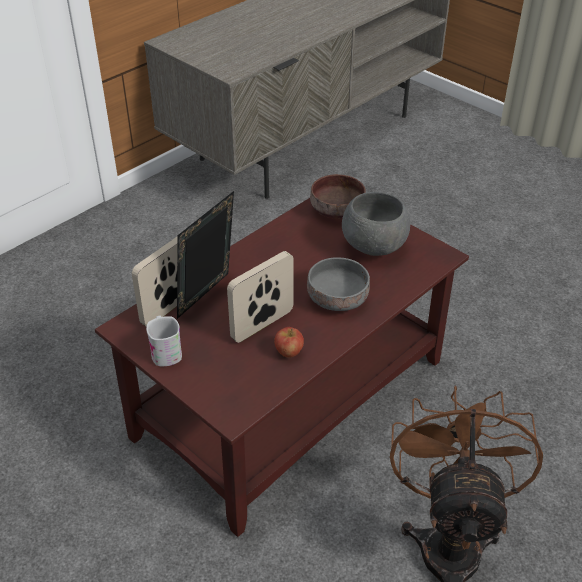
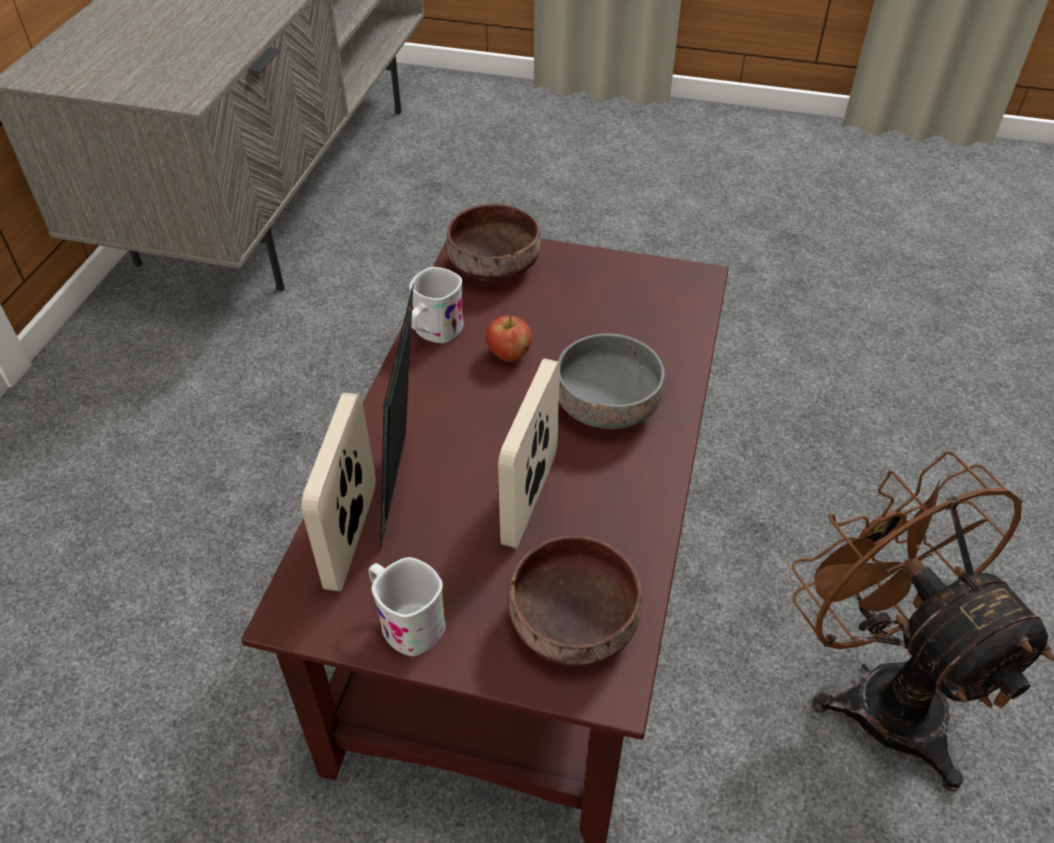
camera: 30 degrees left, 5 degrees up
(239, 385) = (576, 623): none -> brown bowl
(279, 233) = (434, 333): none -> white mug
(288, 352) = (607, 527): apple -> apple (509, 354)
(373, 247) = (593, 303): grey bowl -> none

